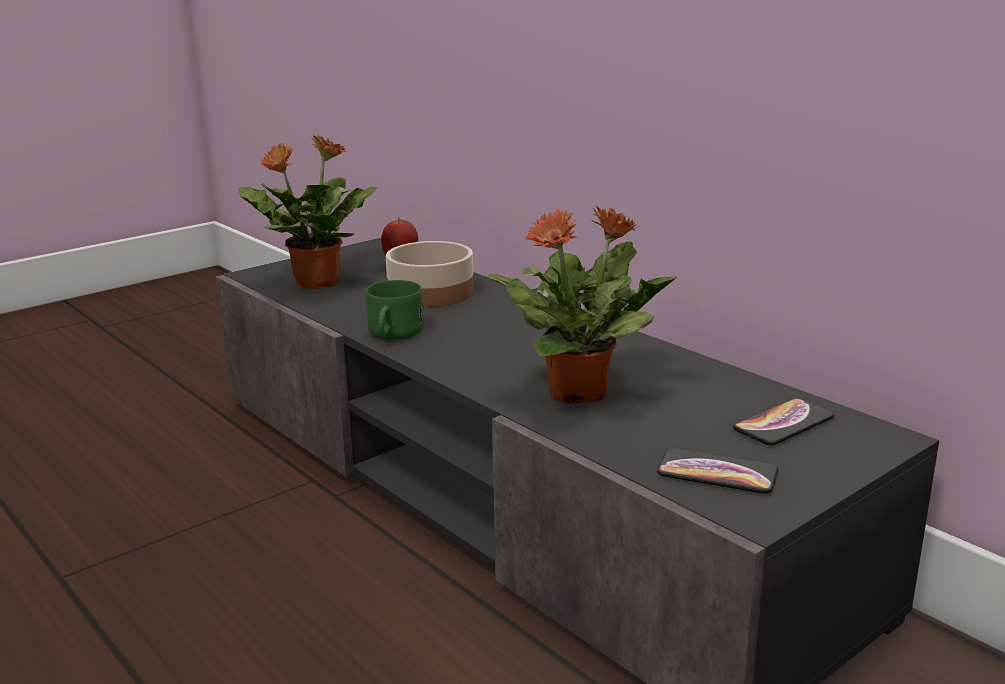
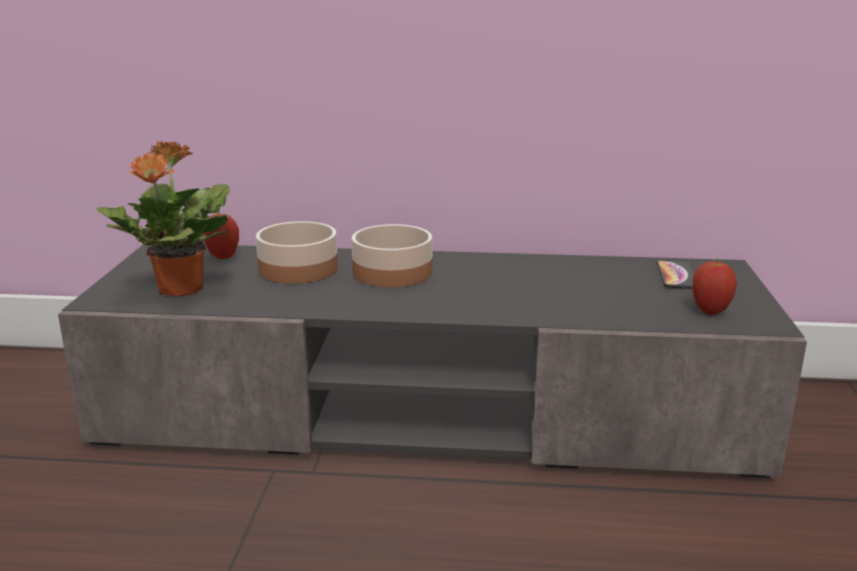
camera: 45 degrees left, 0 degrees up
(393, 335) = (346, 305): green mug -> none
(495, 320) = (392, 273): none -> bowl
(580, 393) = (551, 297): potted plant -> none
(717, 473) = (710, 311): phone -> apple

